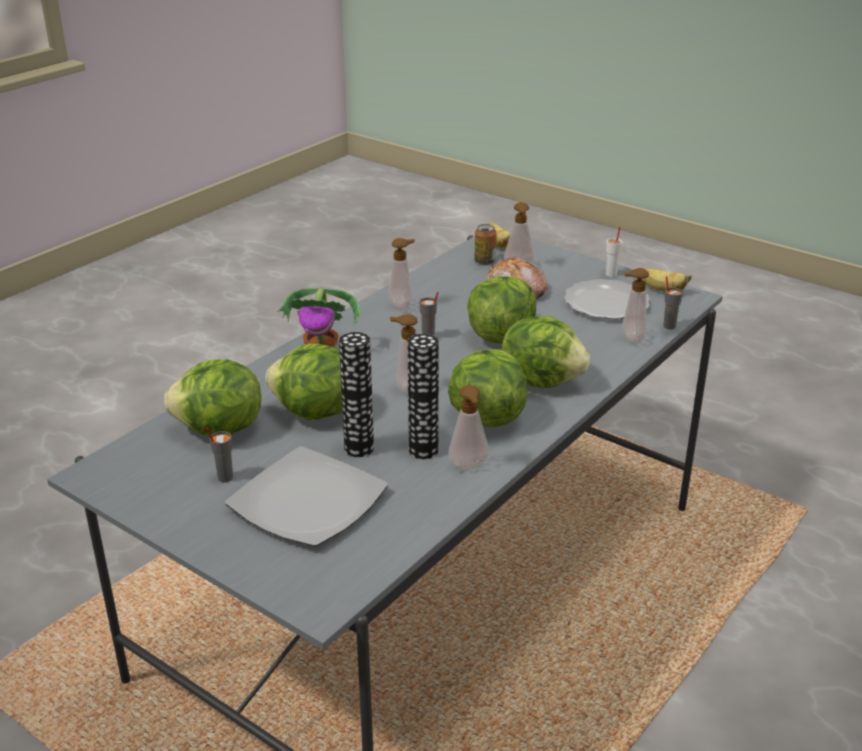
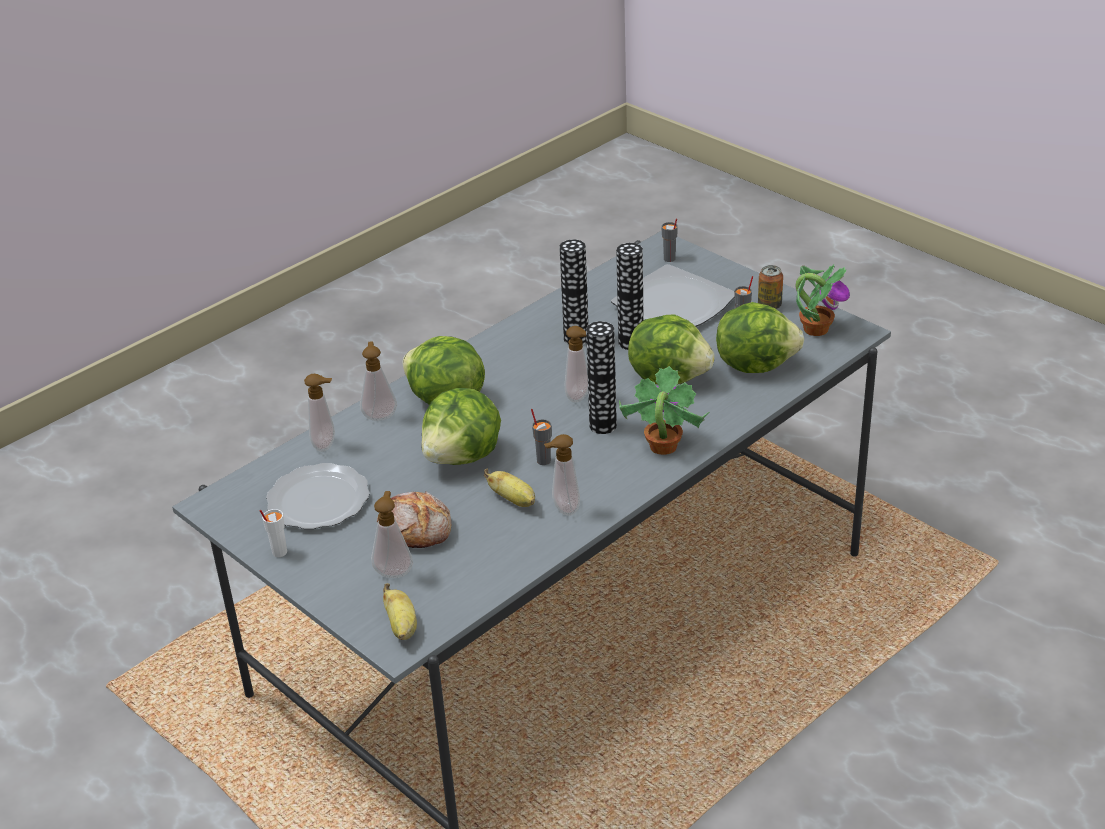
camera: 170 degrees left, 5 degrees up
(137, 476) = (815, 329): none -> potted plant
(379, 365) = (603, 426): none -> vase
(469, 468) = (542, 323): soap dispenser -> soap dispenser (379, 415)
(484, 261) = (434, 589): can -> can (769, 305)
(486, 416) = (512, 366): lettuce -> none
(662, 290) = (237, 518): banana -> banana (514, 500)
(669, 326) = (271, 461): grey cup -> grey cup (669, 259)

